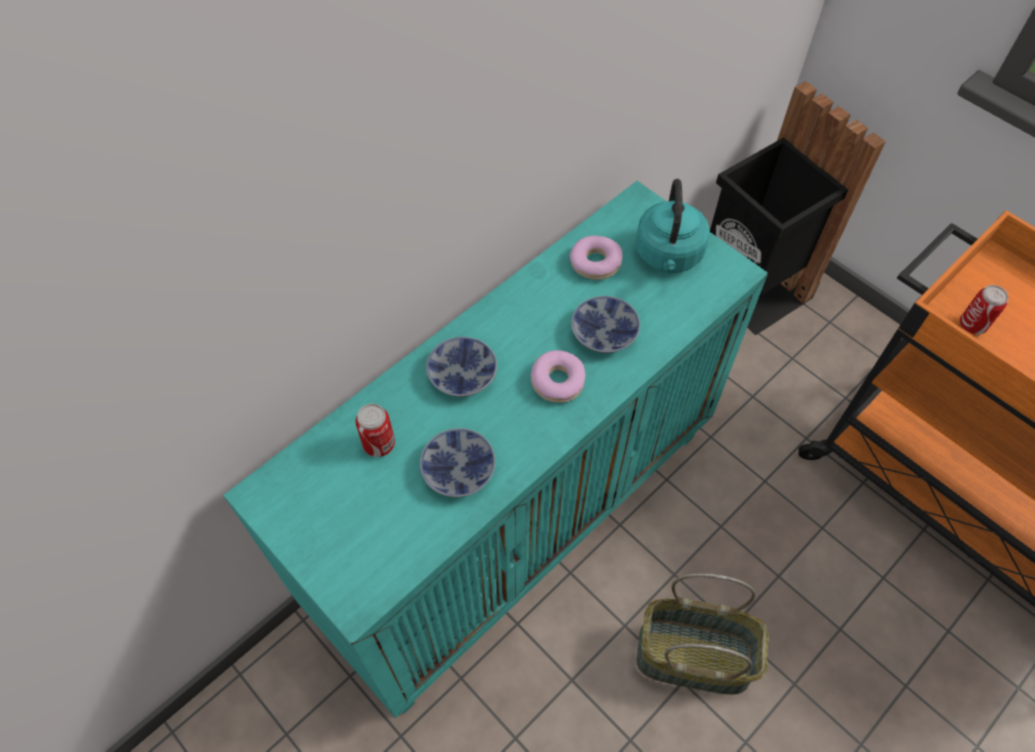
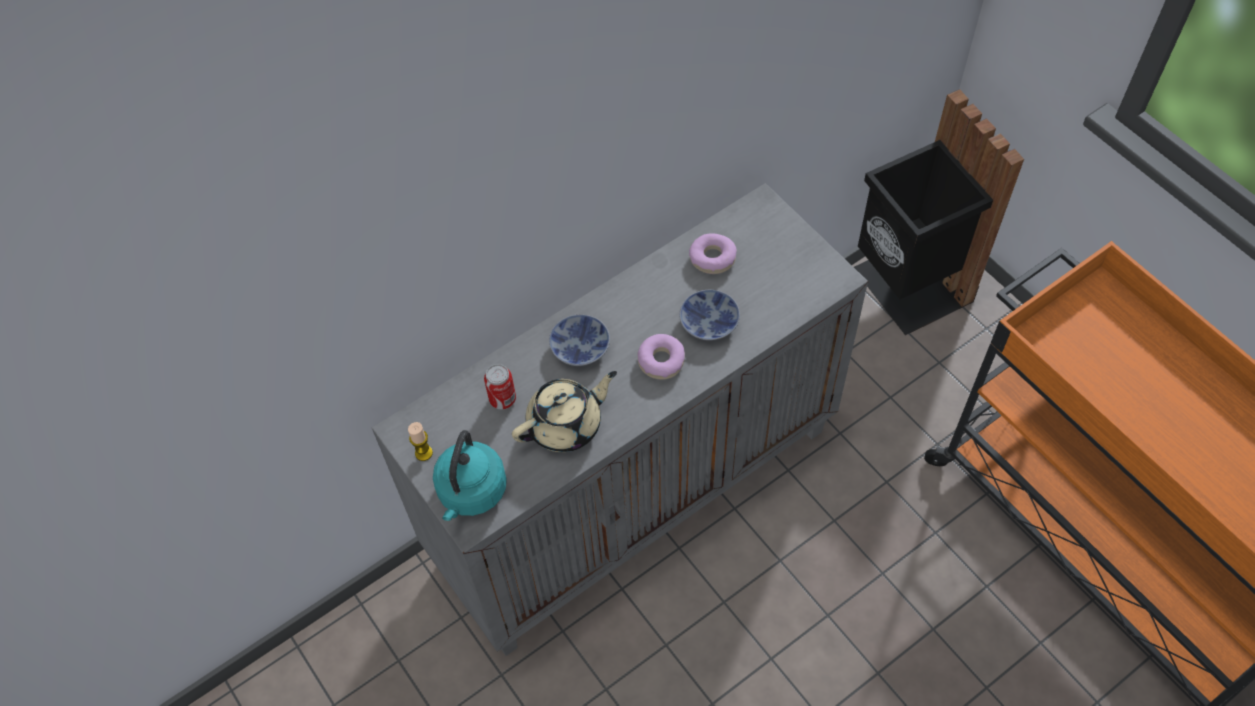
camera: 10 degrees right, 0 degrees up
(290, 520) = (423, 453): none -> candle
(458, 467) = (566, 424): bowl -> beige teapot
(517, 519) = (635, 492): turquoise cabinet -> grey cabinet
(668, 256) = (780, 258): turquoise kettle -> turquoise kettle (471, 493)
(694, 655) = (786, 636): basket -> none
(972, 325) = (1059, 346): can -> none

